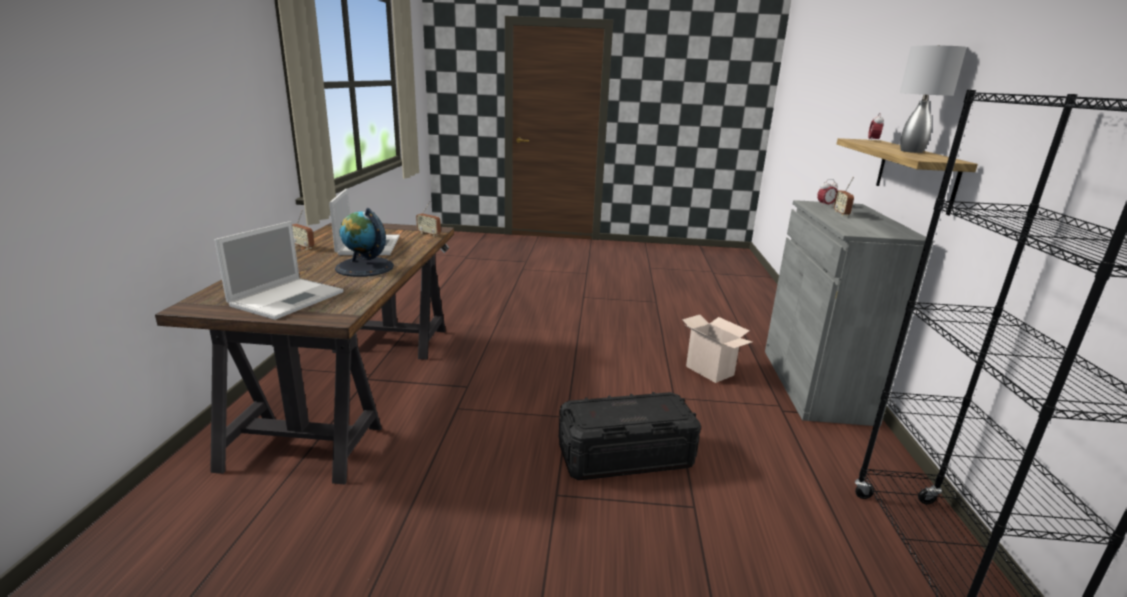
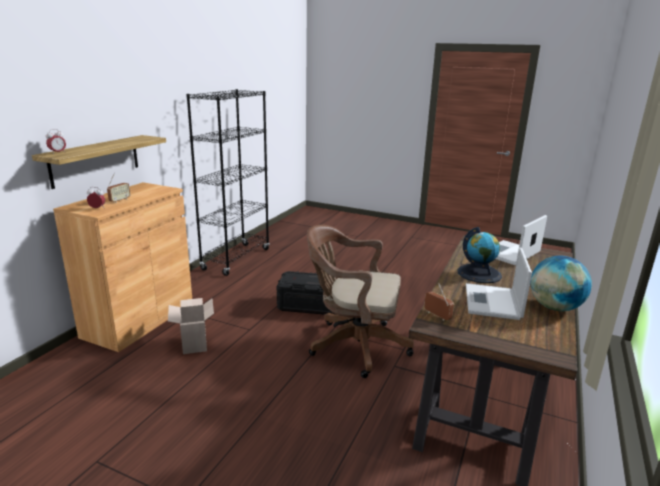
camera: 160 degrees left, 0 degrees up
(303, 247) = (554, 307): radio -> globe
(526, 401) = (353, 345): none -> brown office chair
(816, 385) = (139, 319): grey cabinet -> brown cabinet
(912, 151) = (116, 142): grey table lamp -> none

